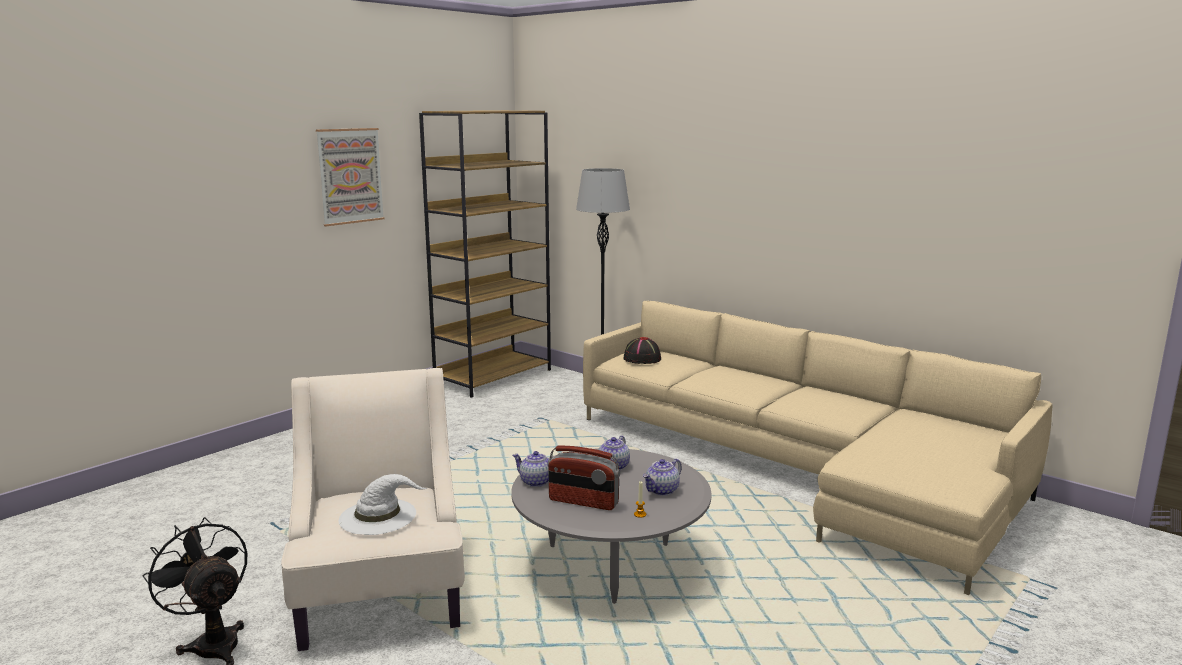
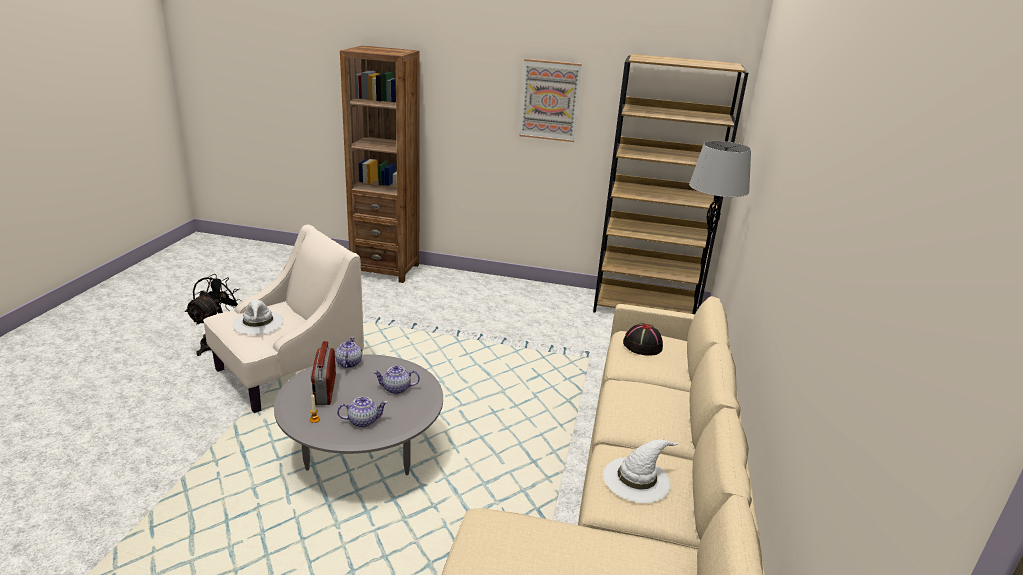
camera: 60 degrees right, 10 degrees up
(192, 476) = (385, 269): none -> brown bookcase
(662, 490) = (363, 421): teapot -> teapot turned 150 degrees clockwise
(825, 401) = (637, 478): none -> white hat

